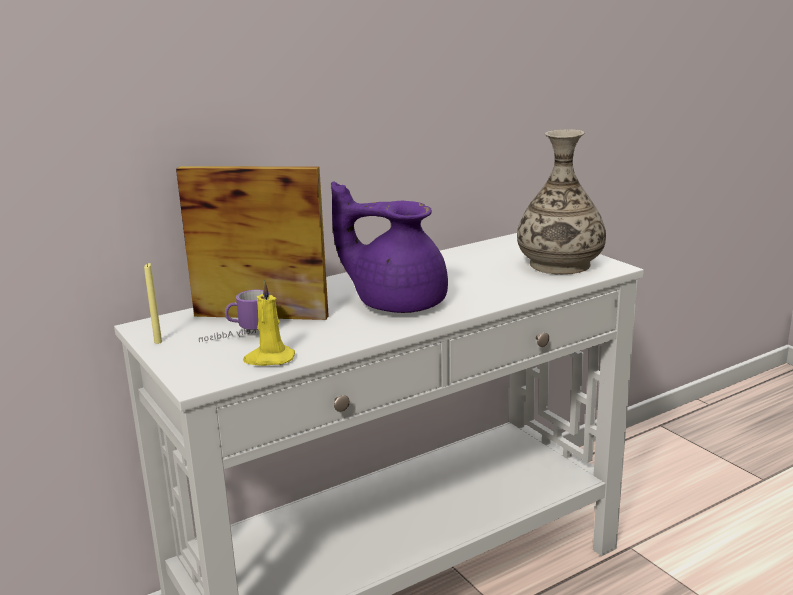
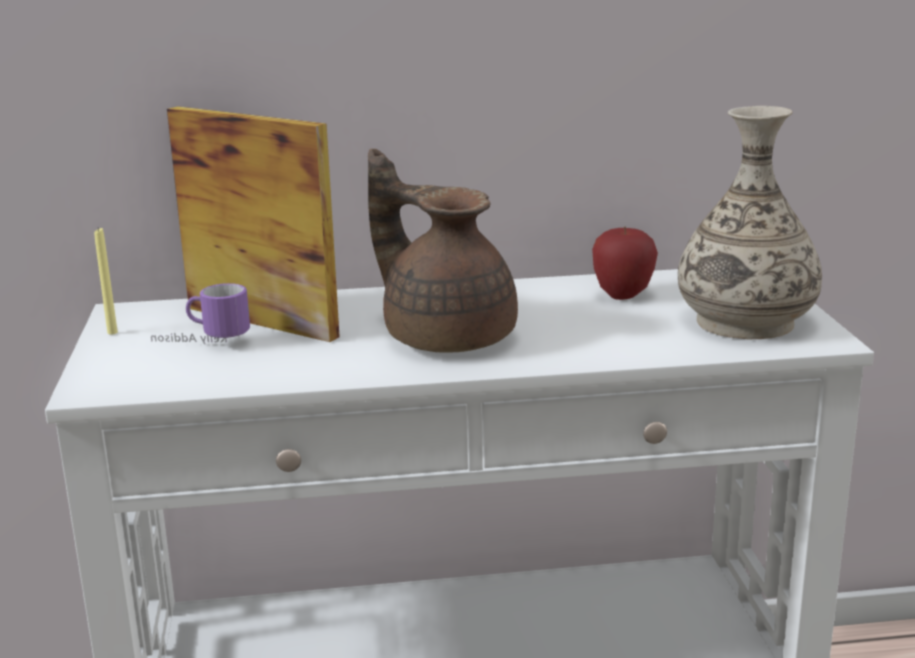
camera: 25 degrees right, 0 degrees up
(269, 359) = (201, 379): yellow candle -> none
(397, 302) = (445, 336): purple teapot -> brown teapot
(473, 260) = (623, 295): none -> apple

